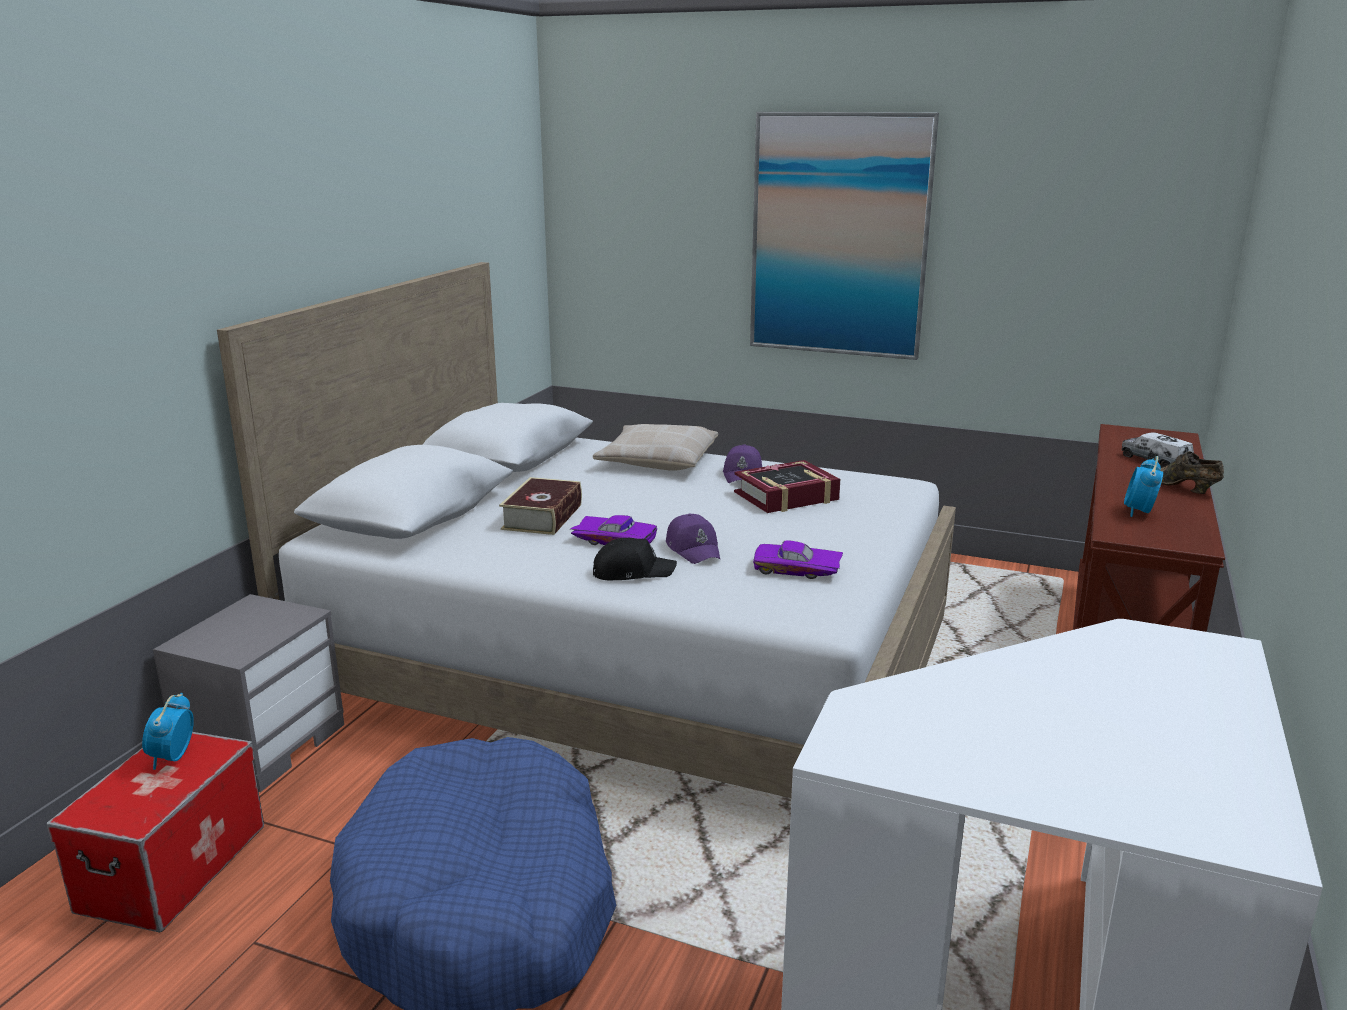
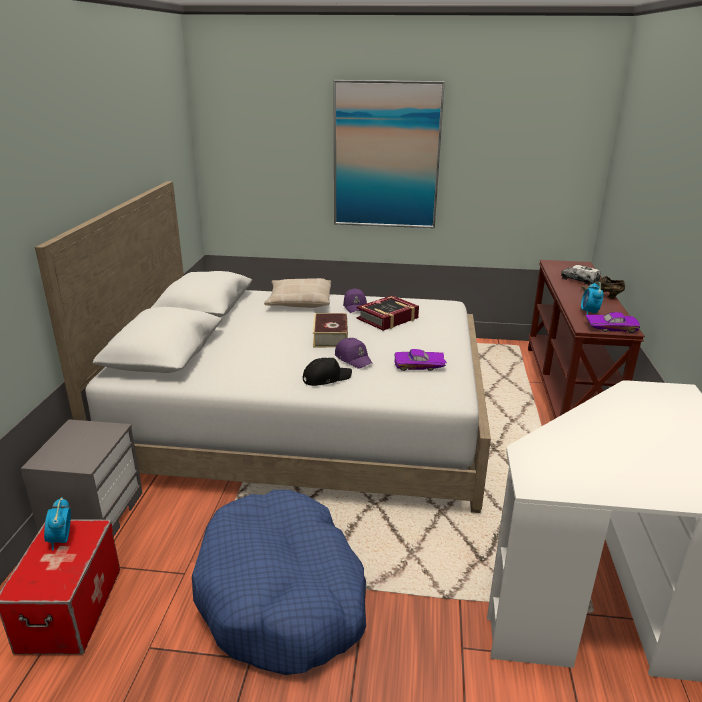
camera: 15 degrees left, 5 degrees up
(542, 517) = (250, 347): book -> book (330, 336)
(615, 539) = (304, 357): purple toy car -> purple toy car (610, 327)

